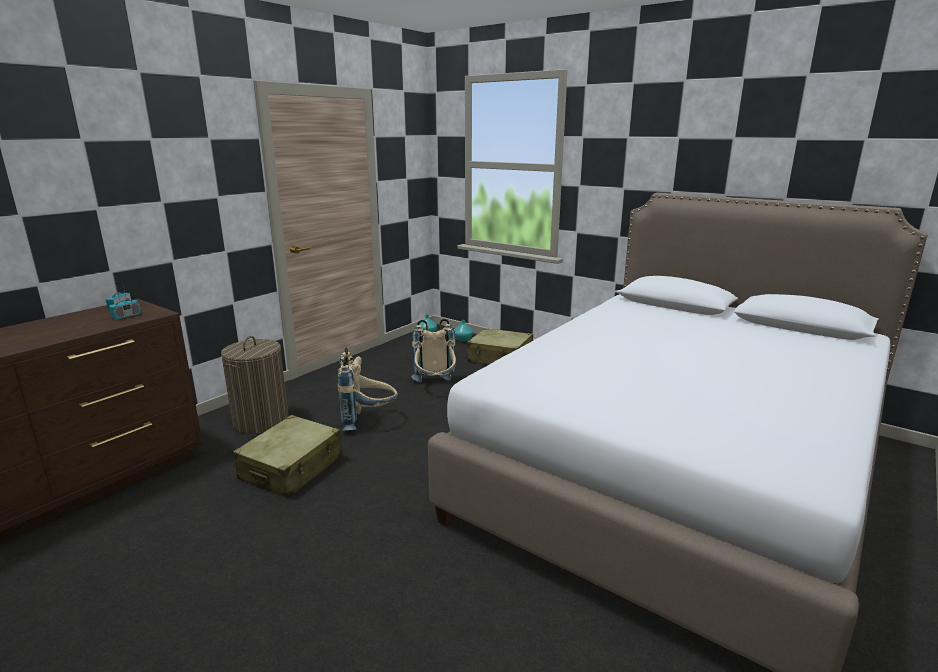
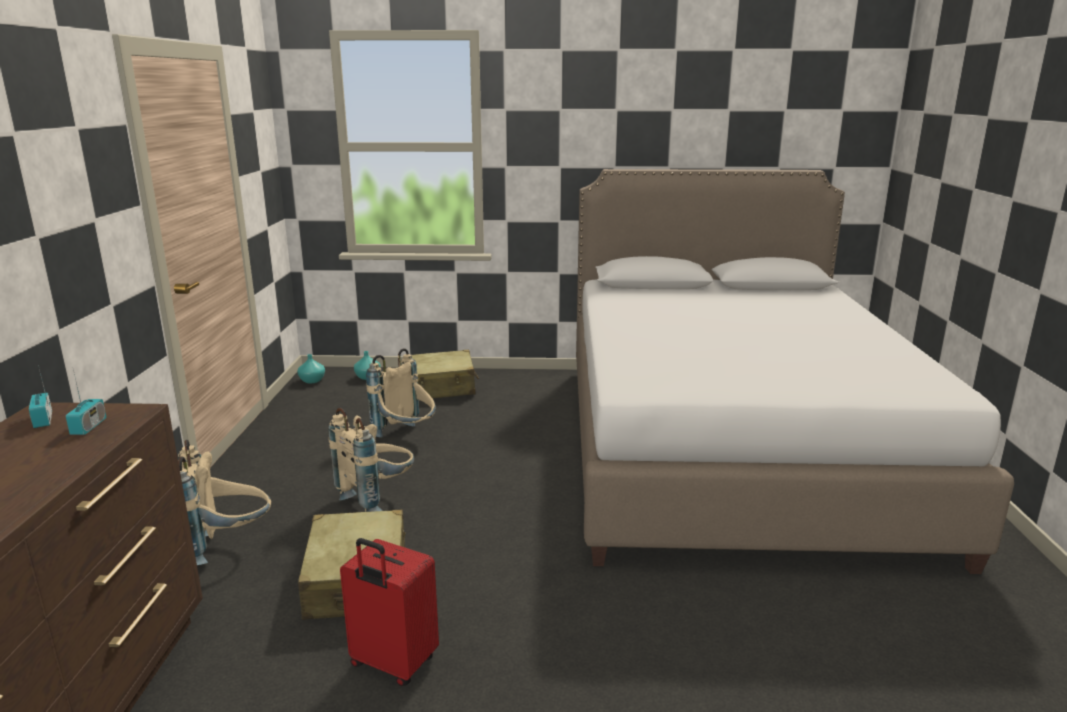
camera: 35 degrees left, 0 degrees up
(244, 527) = (392, 664): none -> red suitcase
(261, 421) = (228, 546): laundry basket -> beige backpack

